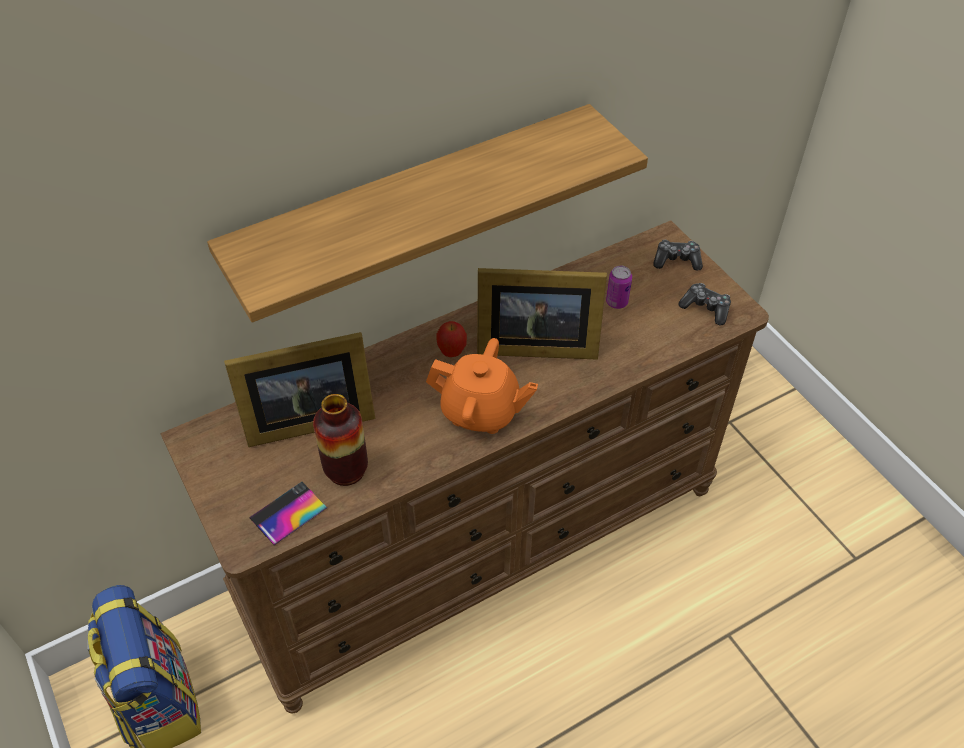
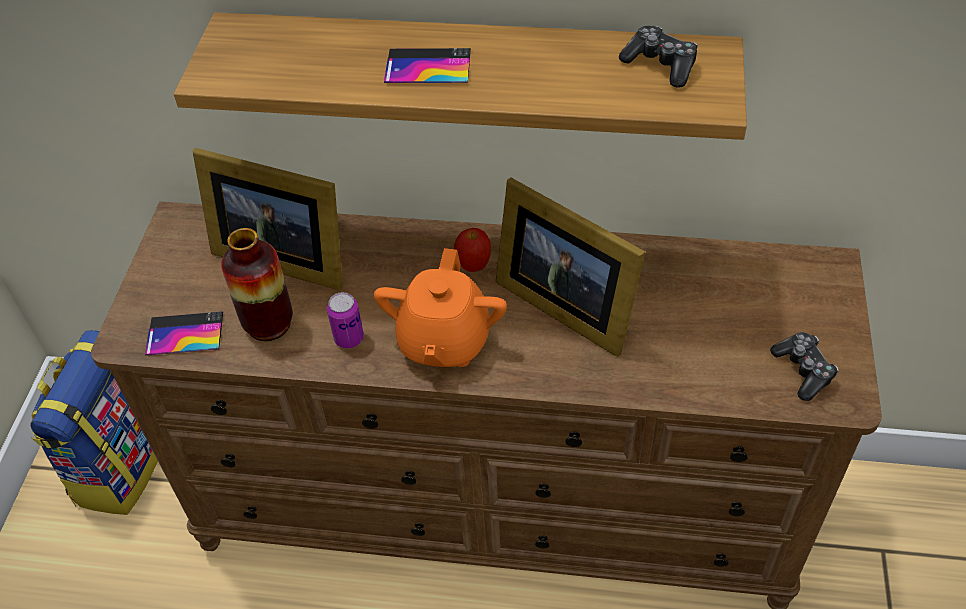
camera: 40 degrees right, 0 degrees up
(416, 208) = (428, 66): none -> phone
(481, 411) = (443, 341): orange teapot -> orange teapot turned 45 degrees clockwise
(616, 302) = (700, 307): can -> can (349, 338)
(676, 260) = (820, 298): game controller -> game controller (660, 65)

